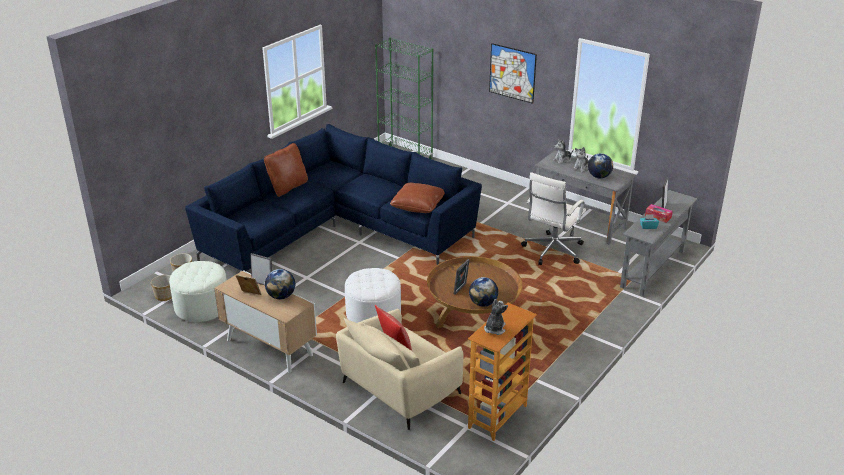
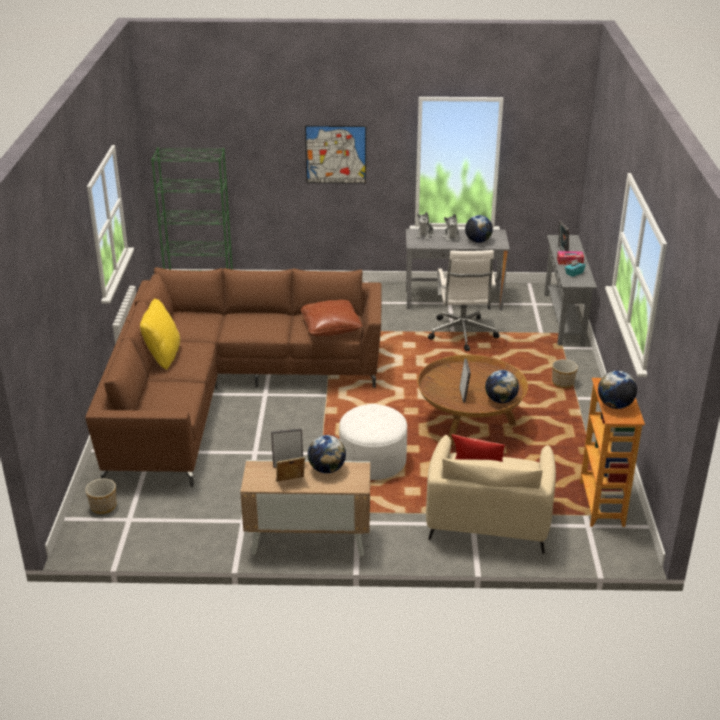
camera: 35 degrees left, 0 degrees up
(165, 296) = (113, 540): planter -> planter (563, 383)
(202, 307) = (175, 532): white ottoman -> none
(288, 187) = (163, 356): brown pillow -> yellow pillow
(336, 230) = (223, 391): blue sofa -> brown sofa
(494, 329) = (615, 405): plush toy -> globe

